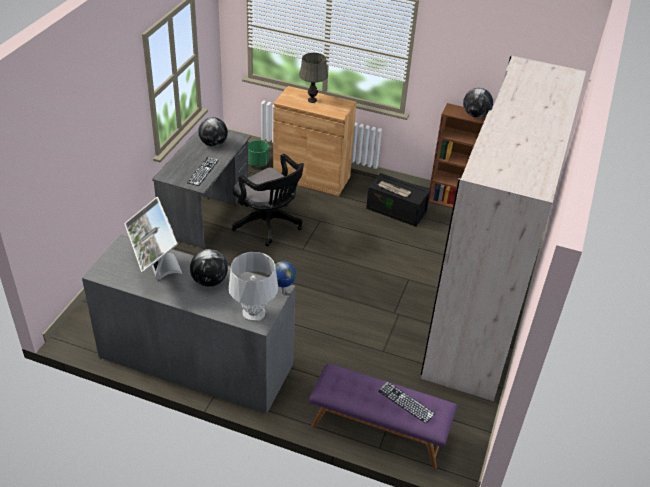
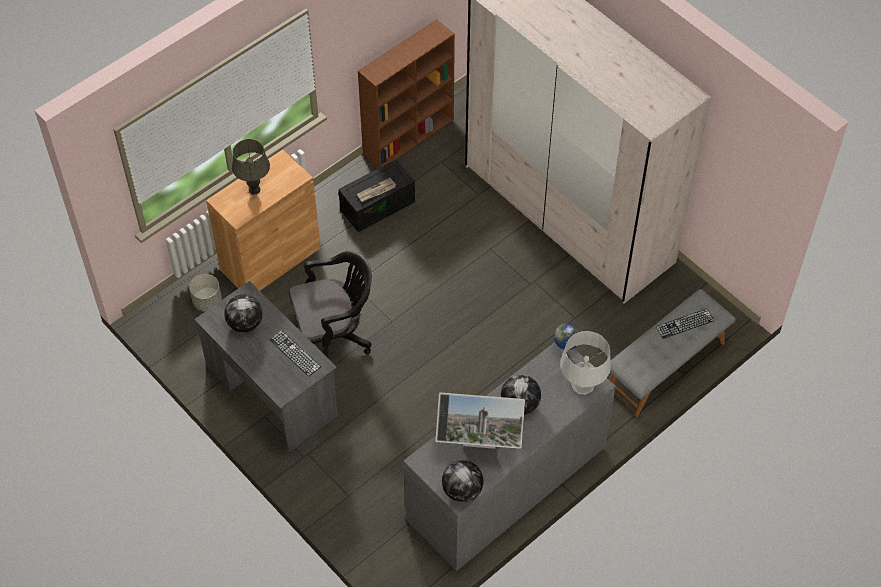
camera: 60 degrees left, 15 degrees up
(258, 163) = (207, 301): green planter -> grey planter
(378, 431) = (666, 366): purple bench -> grey bench
(475, 115) = (396, 59): globe -> globe (462, 490)

